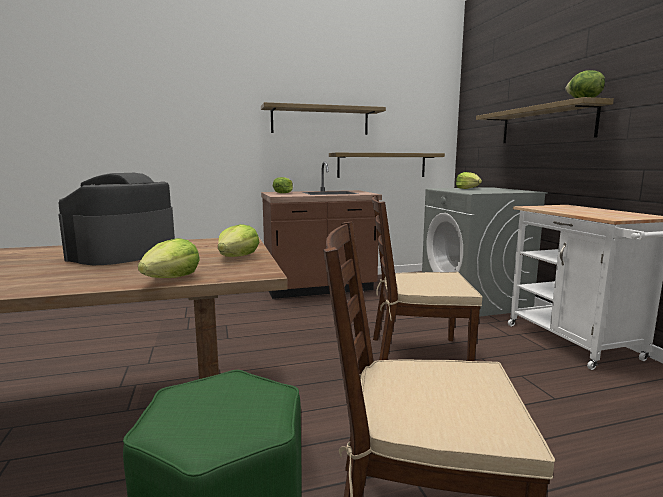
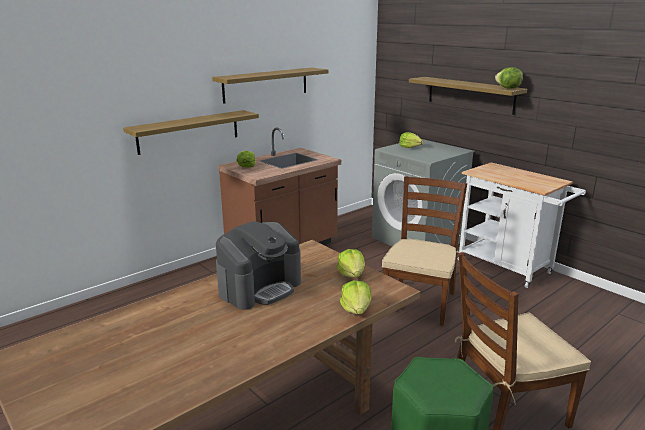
camera: 25 degrees left, 10 degrees up
(124, 253) = (260, 287): coffee machine -> coffee machine turned 135 degrees counterclockwise
(382, 165) = (318, 120): shelf -> shelf (189, 131)
(417, 354) = (419, 302): brown chair -> brown chair turned 135 degrees clockwise

